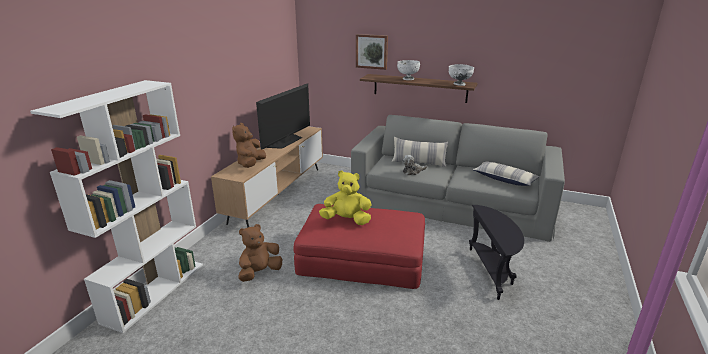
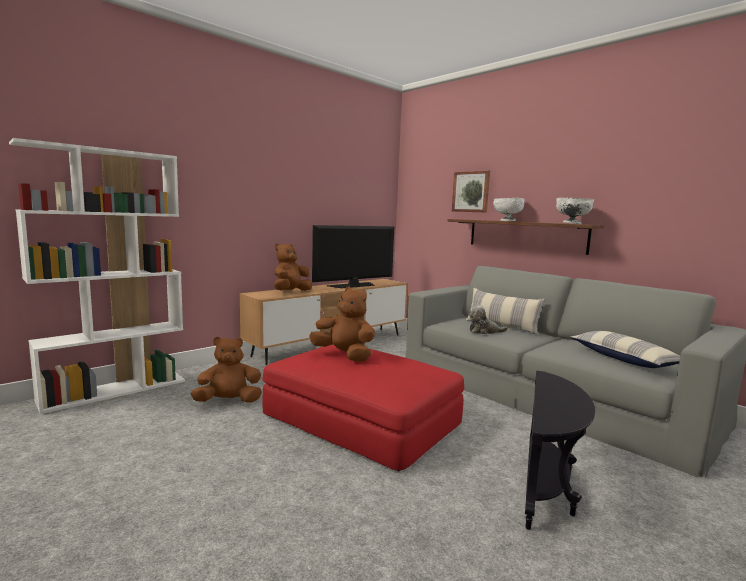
camera: 25 degrees right, 15 degrees down
(347, 220) = (344, 356): yellow plush toy -> brown plush toy

